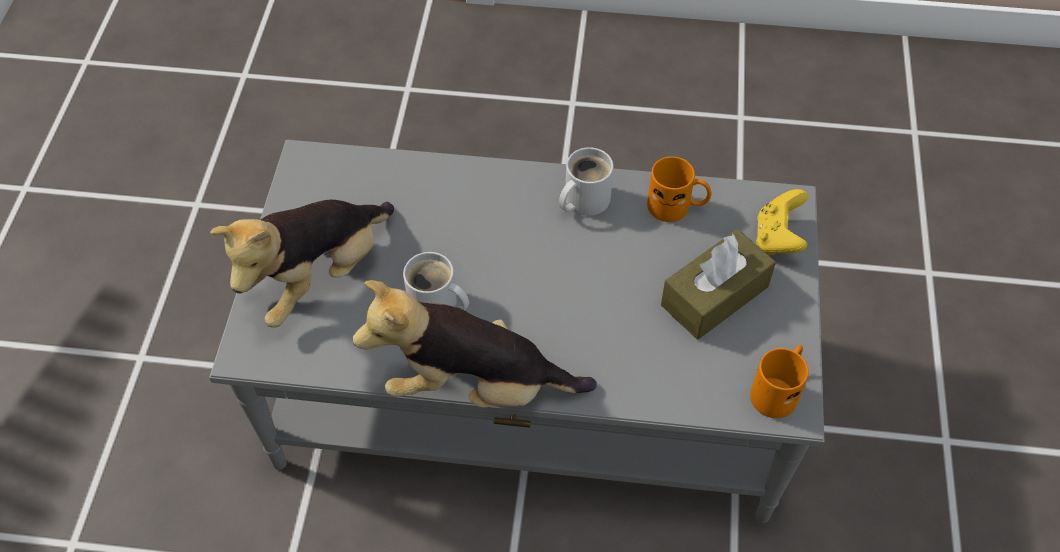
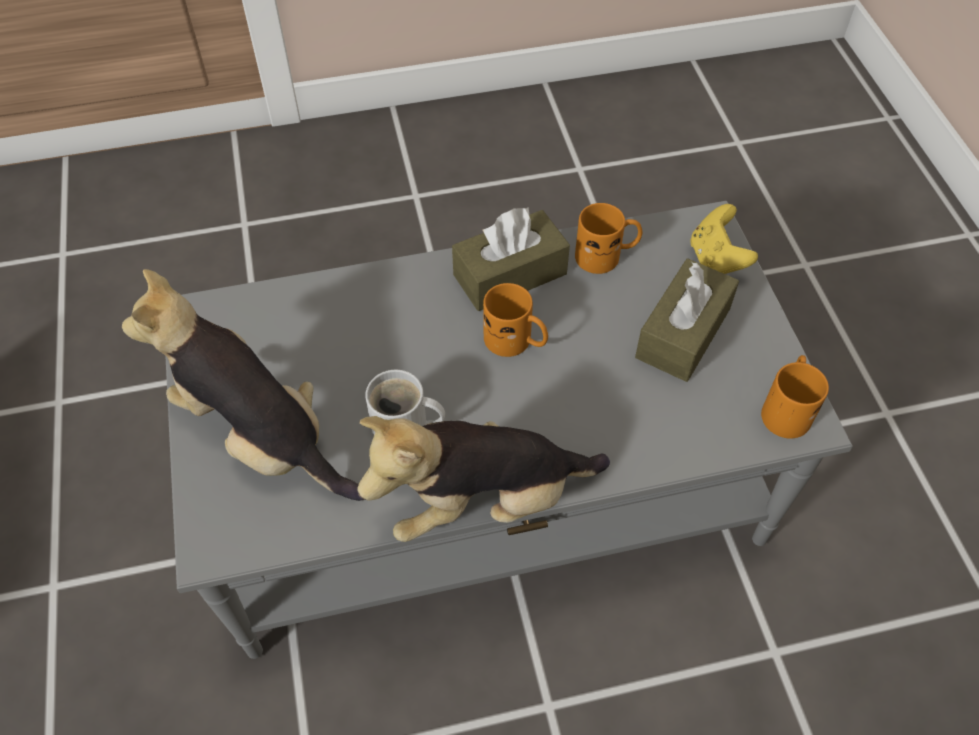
camera: 20 degrees left, 0 degrees up
(318, 277) = (260, 436): plush toy -> plush toy turned 105 degrees clockwise
(562, 260) = (516, 342): none -> orange mug
(583, 200) = (510, 274): white mug -> brown tissue box

